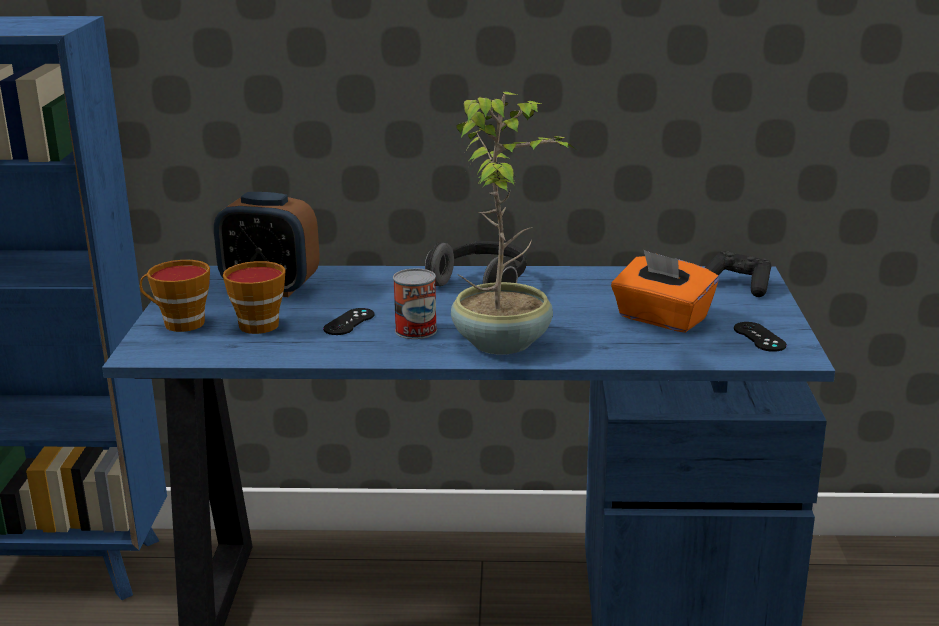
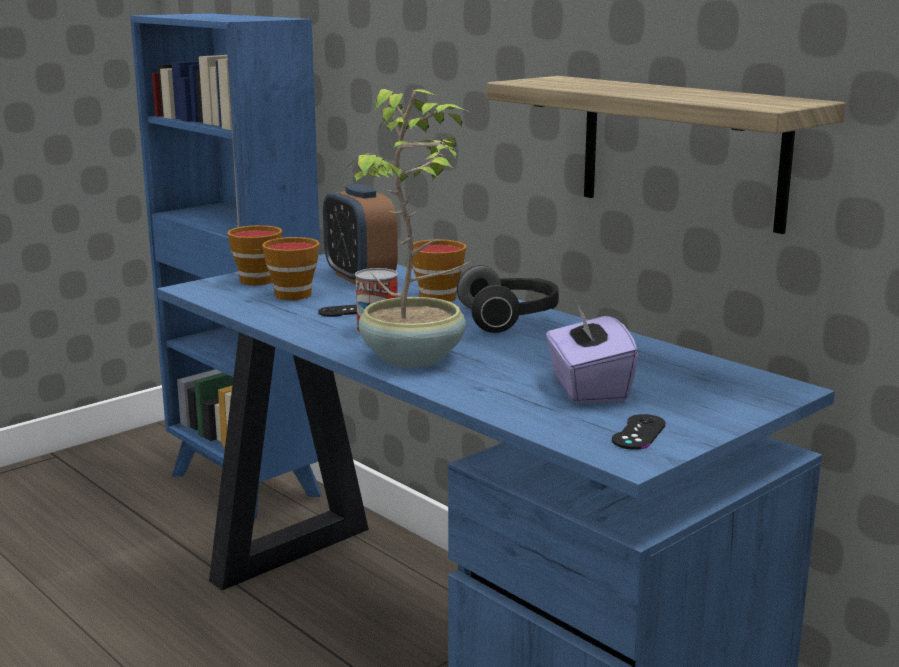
camera: 45 degrees right, 5 degrees down
(382, 283) = (439, 296): none -> cup
(616, 104) = (682, 151): none -> shelf
(661, 319) = (587, 388): orange tissue box -> purple tissue box
(737, 285) = (740, 391): black game controller -> none

